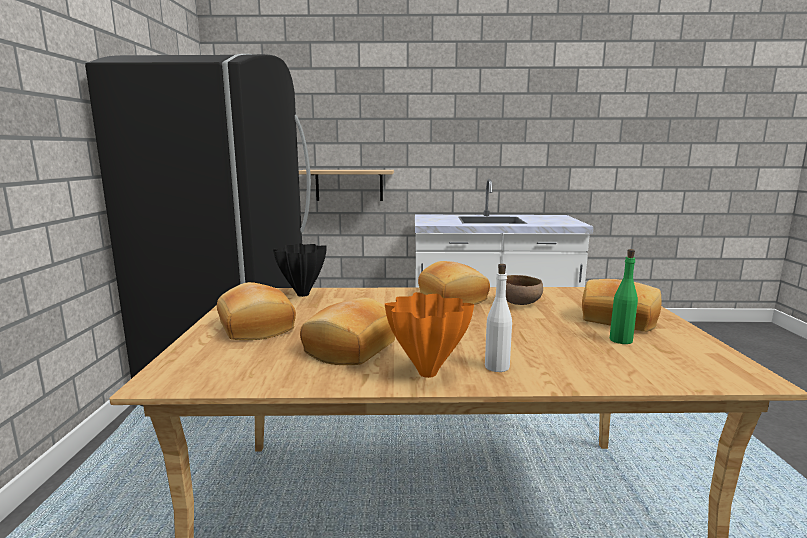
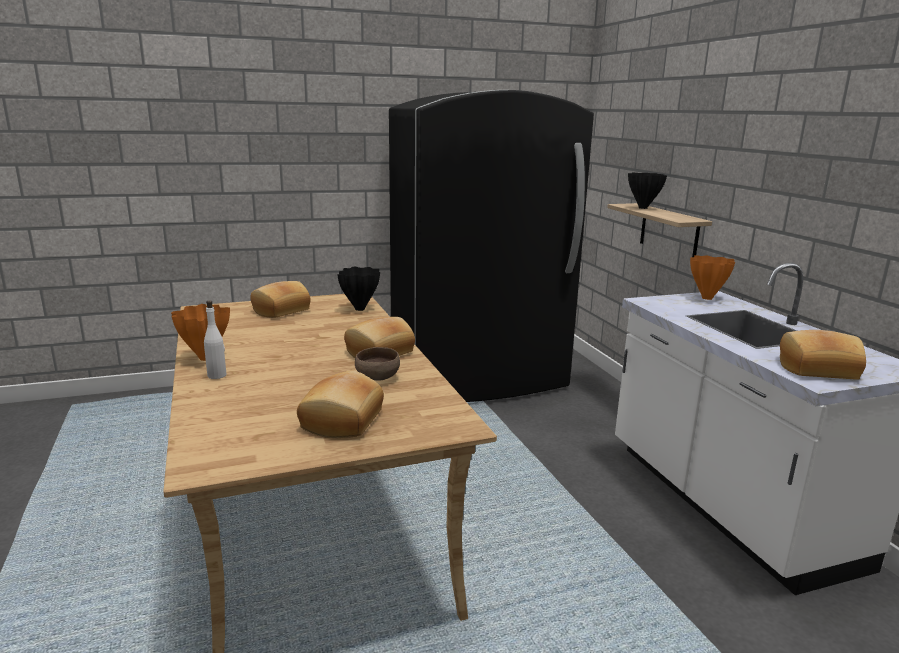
camera: 70 degrees right, 5 degrees up
(329, 169) = (643, 208): none -> black vase
(348, 348) = (247, 335): bread -> bread (816, 368)
(430, 217) = (706, 298): none -> orange vase
(621, 340) = (282, 418): green bottle -> none

